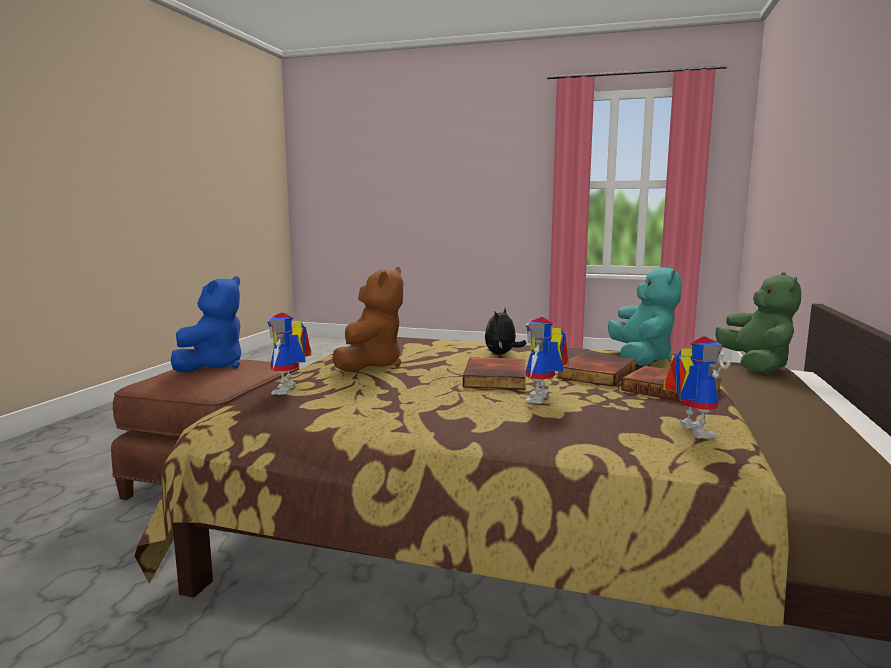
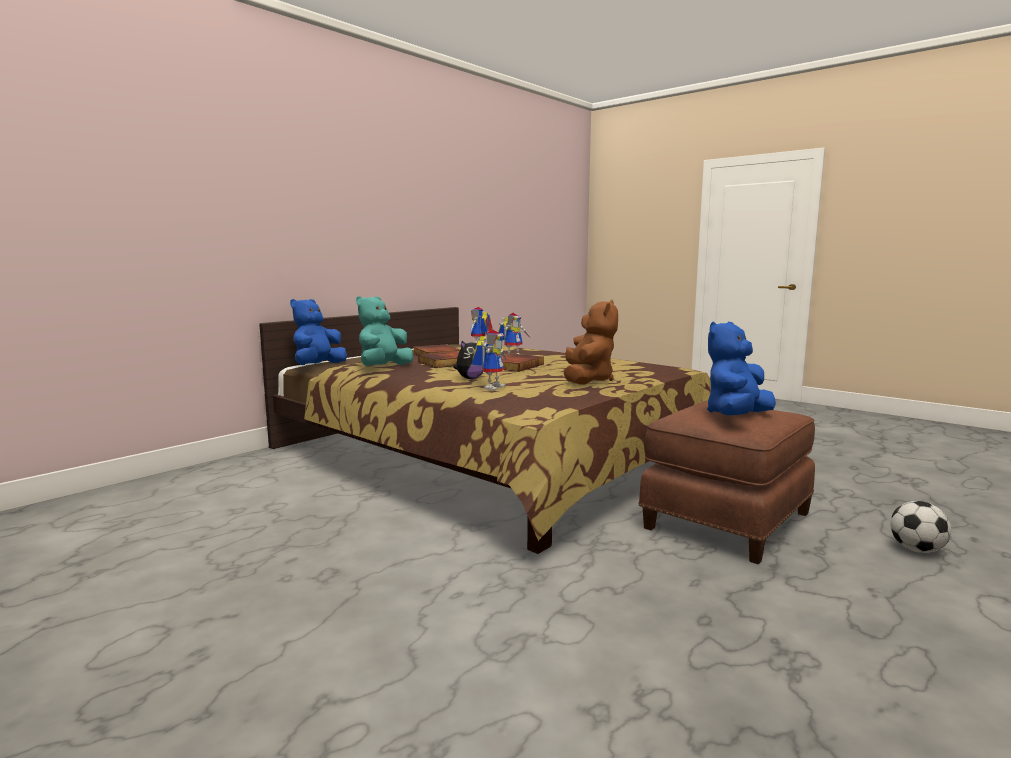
camera: 155 degrees left, 0 degrees up
(57, 476) = (916, 550): none -> football
(289, 391) = (651, 372): toy robot -> toy robot (491, 387)
(370, 365) = (587, 380): brown plush toy -> brown plush toy turned 150 degrees clockwise
(756, 366) = (318, 366): green plush toy -> blue plush toy

